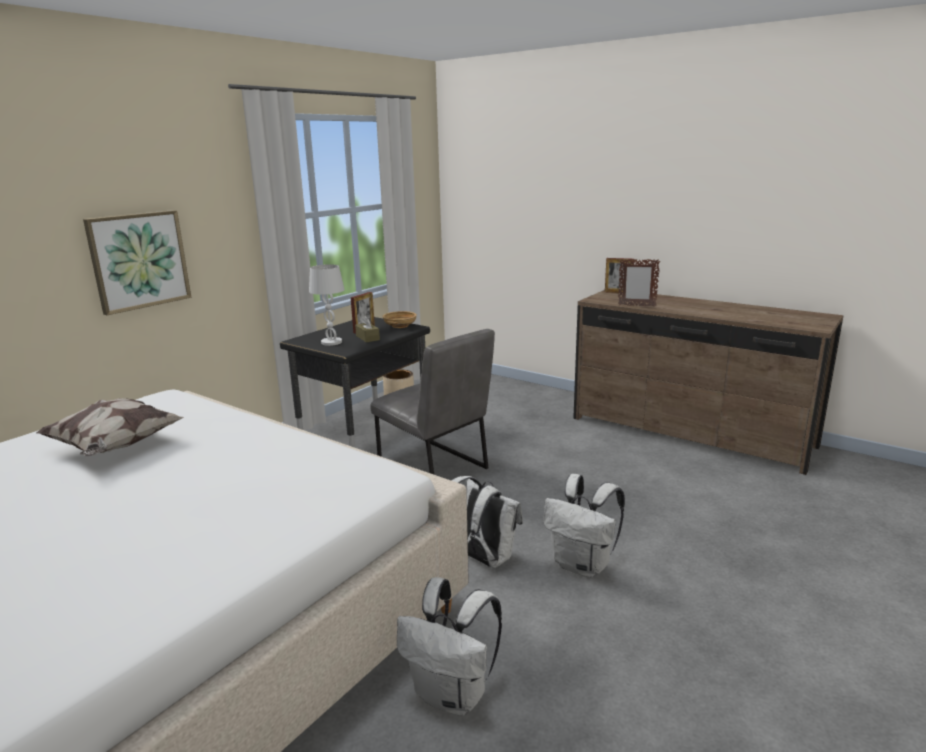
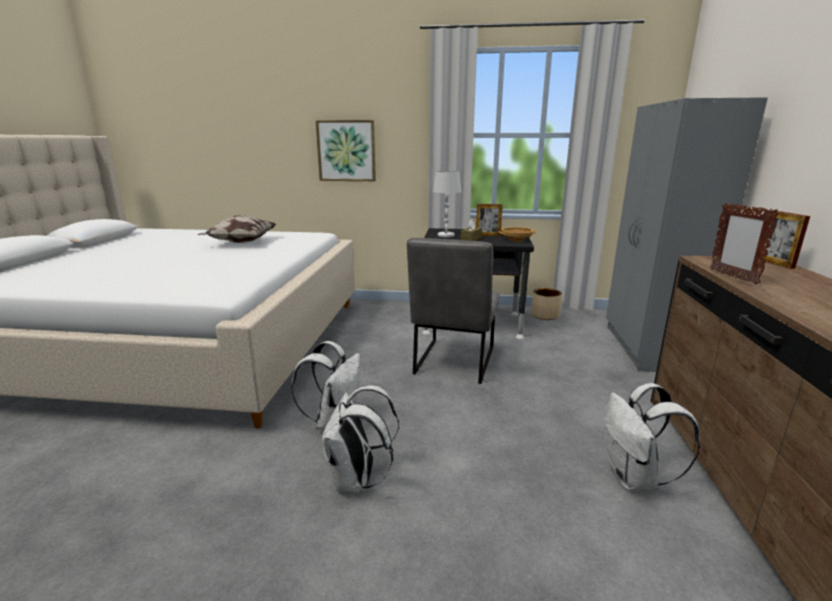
camera: 60 degrees right, 0 degrees up
(453, 695) = (162, 458): white backpack -> white backpack (634, 478)
(505, 389) = (647, 348): none -> grey wardrobe

